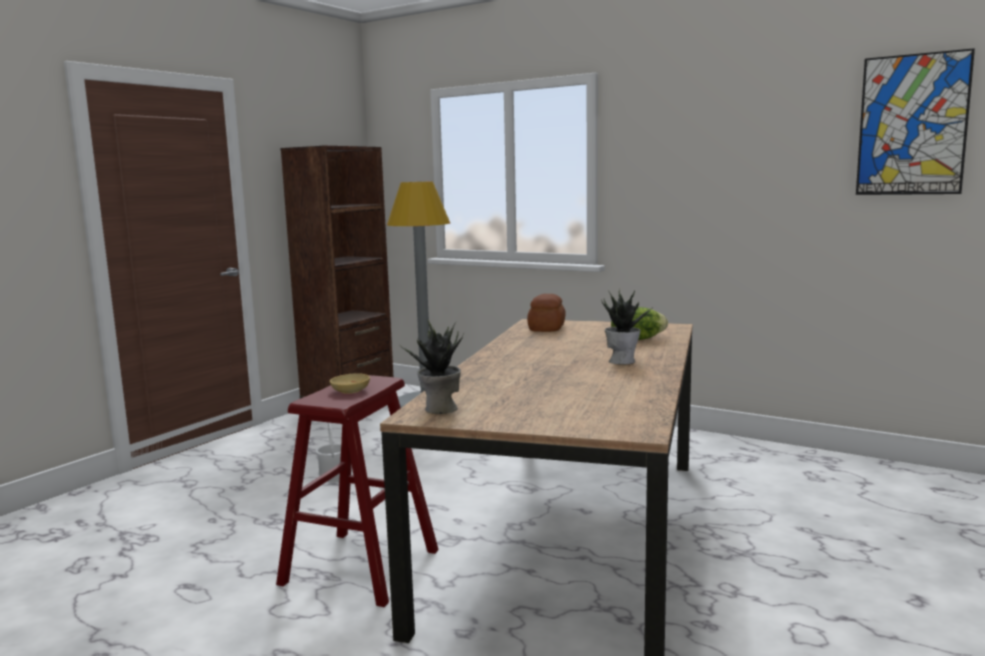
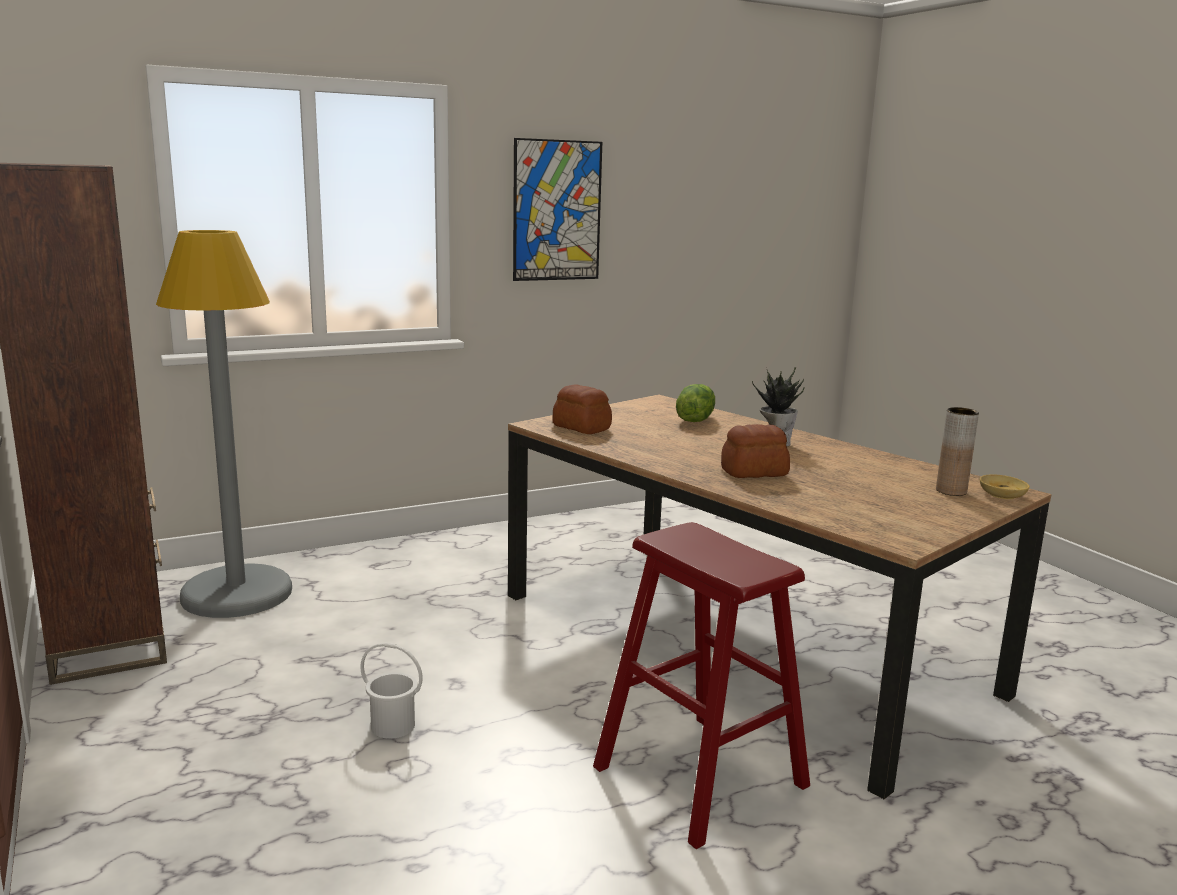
camera: 60 degrees left, 5 degrees up
(351, 390) = (719, 552): beige bowl -> beige bowl (1002, 495)
(440, 409) = (886, 530): potted plant -> none
(523, 367) = (753, 472): none -> bread
(591, 414) = (951, 491): none -> brown vase
(912, 125) = (748, 184): picture -> picture (557, 211)

